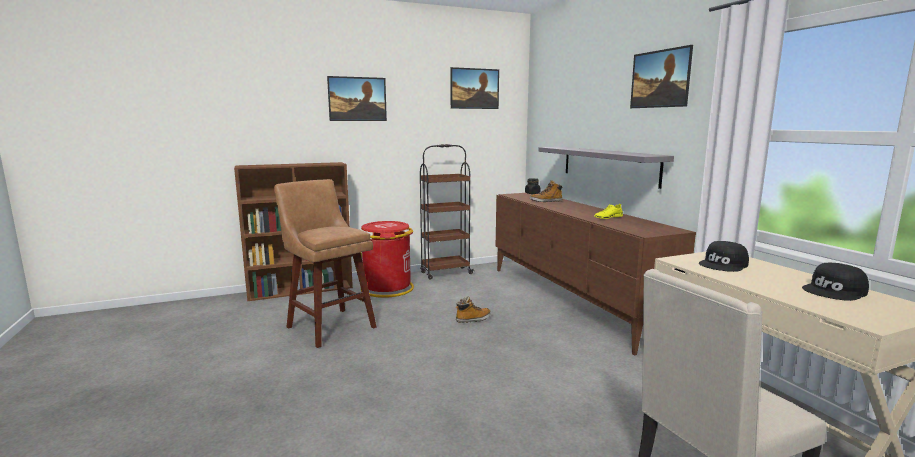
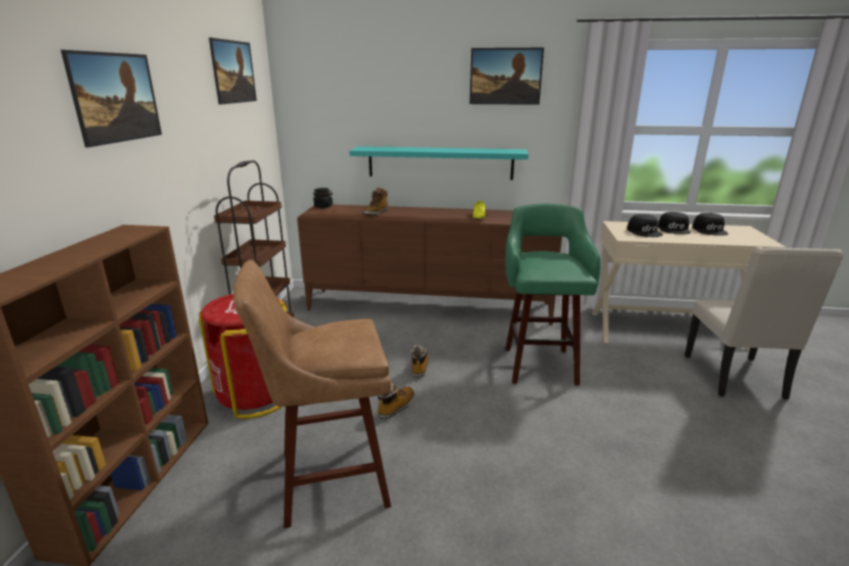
camera: 60 degrees left, 10 degrees up
(414, 325) = (396, 407): none -> boot
(545, 362) = (539, 364): none -> green stool
(608, 165) = (440, 163): grey shelf -> turquoise shelf
(779, 275) = (674, 229): none -> black cap

